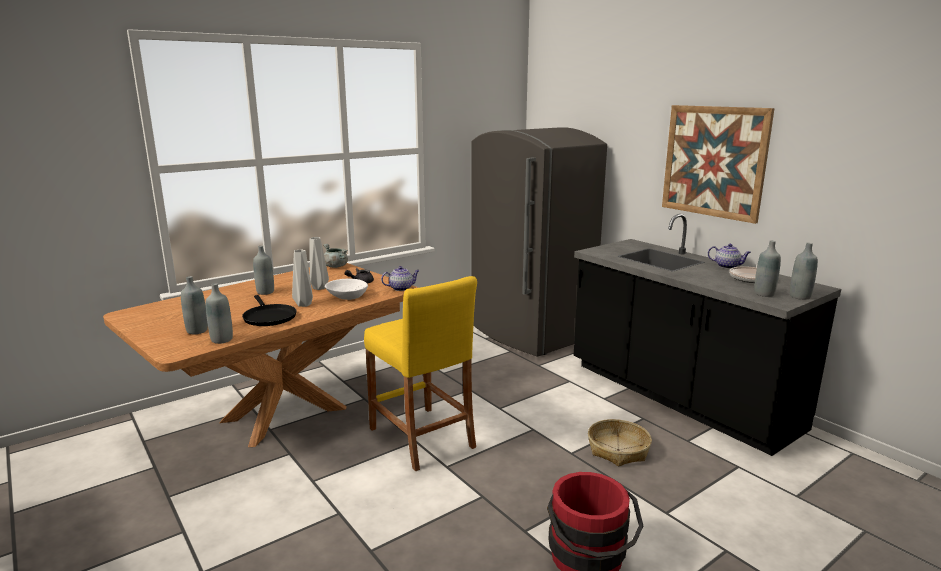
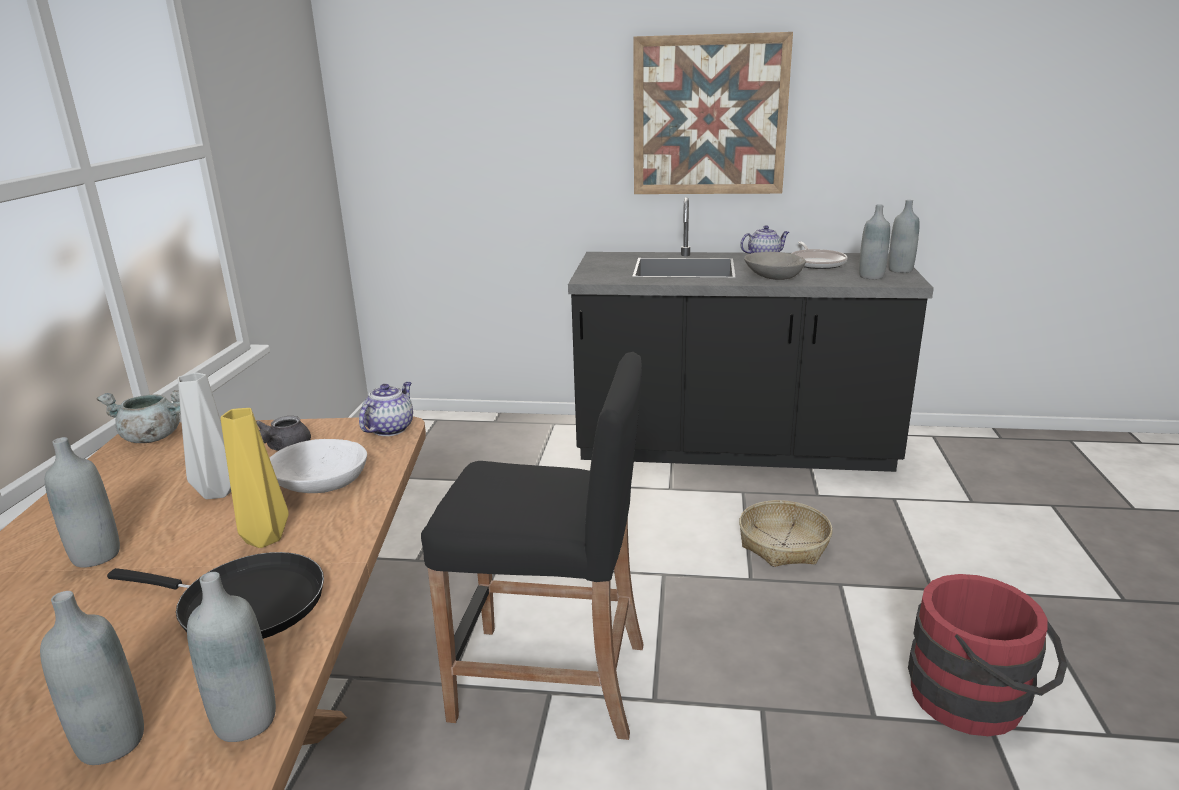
camera: 45 degrees left, 5 degrees up
(303, 305) = (265, 540): grey vase -> yellow vase
(421, 437) = (550, 681): yellow stool -> black stool
(530, 333) = (447, 443): grey fridge -> none
(698, 276) = (773, 276): none -> grey bowl

